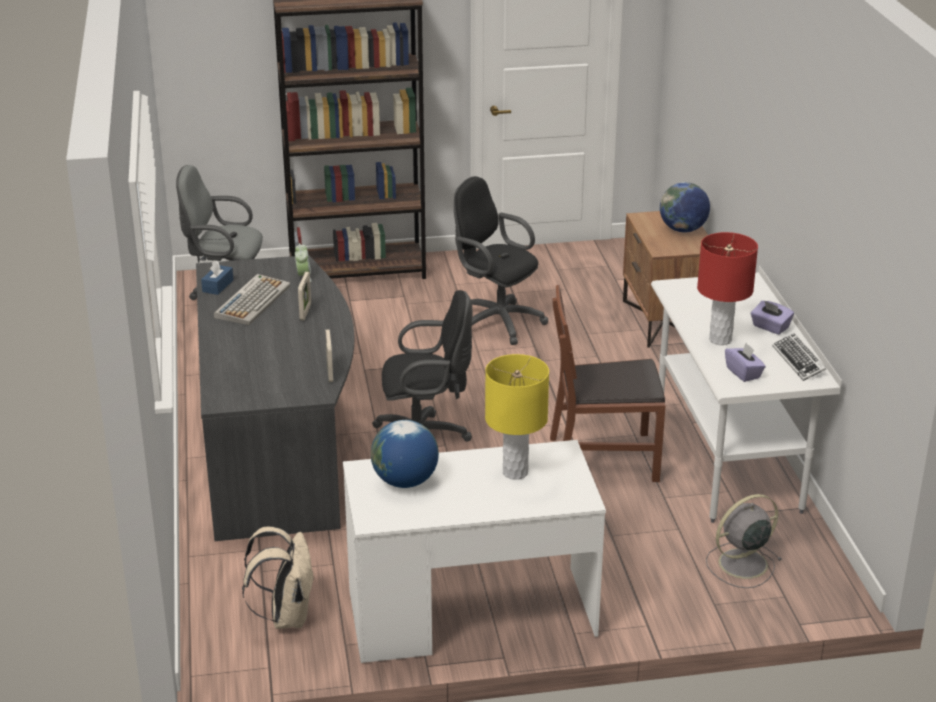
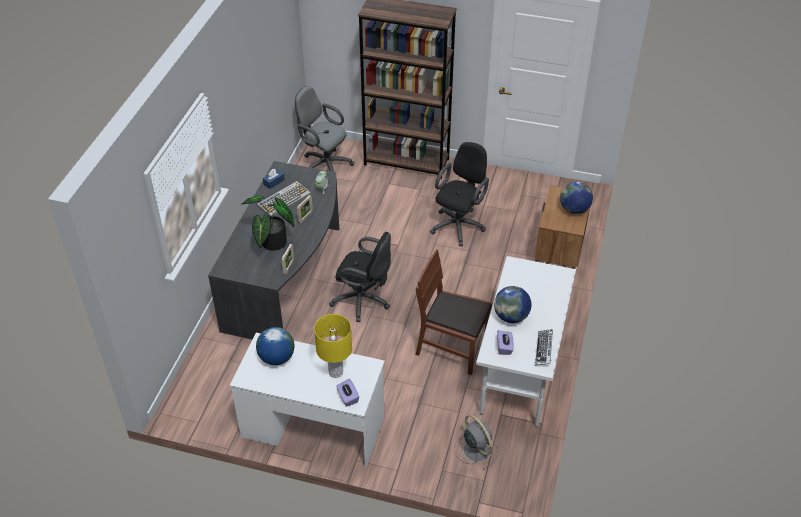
camera: 25 degrees right, 15 degrees up
(277, 354) = (271, 244): none -> potted plant
(286, 616) = (224, 394): beige backpack -> none
(495, 321) = (459, 224): black office chair -> black office chair turned 60 degrees clockwise
(720, 339) = (511, 316): red table lamp -> globe
(741, 564) = (476, 449): grey fan -> grey fan turned 60 degrees clockwise
(770, 327) = (547, 316): purple tissue box -> purple tissue box (347, 397)

